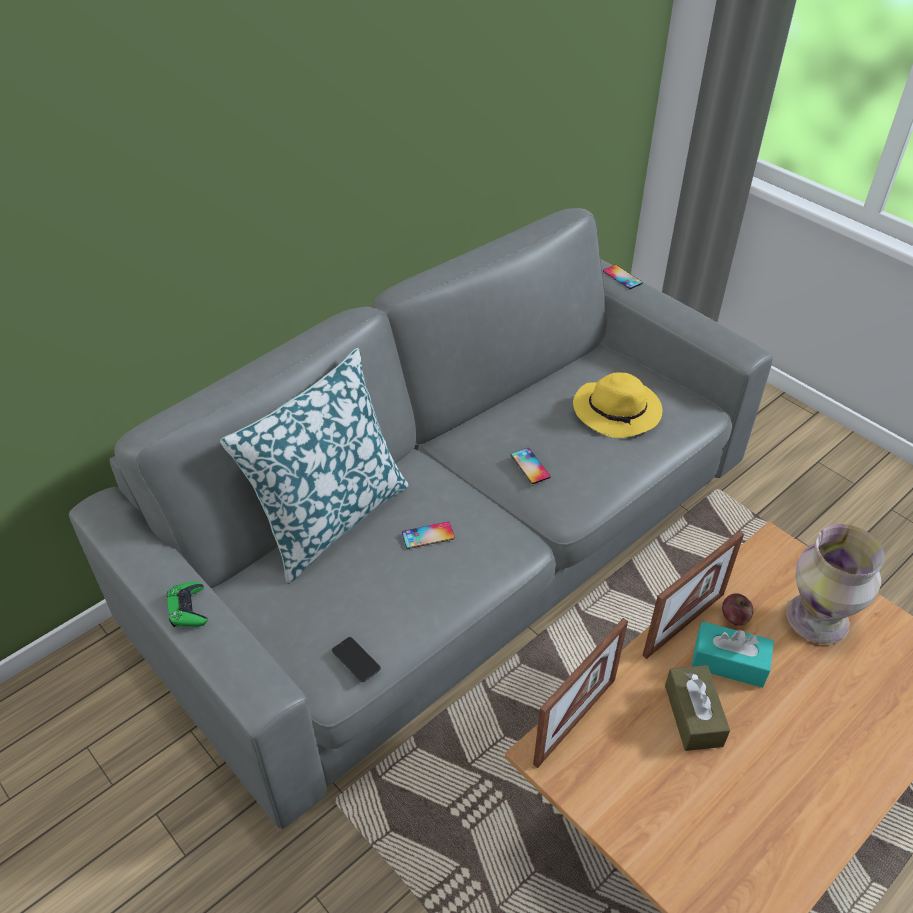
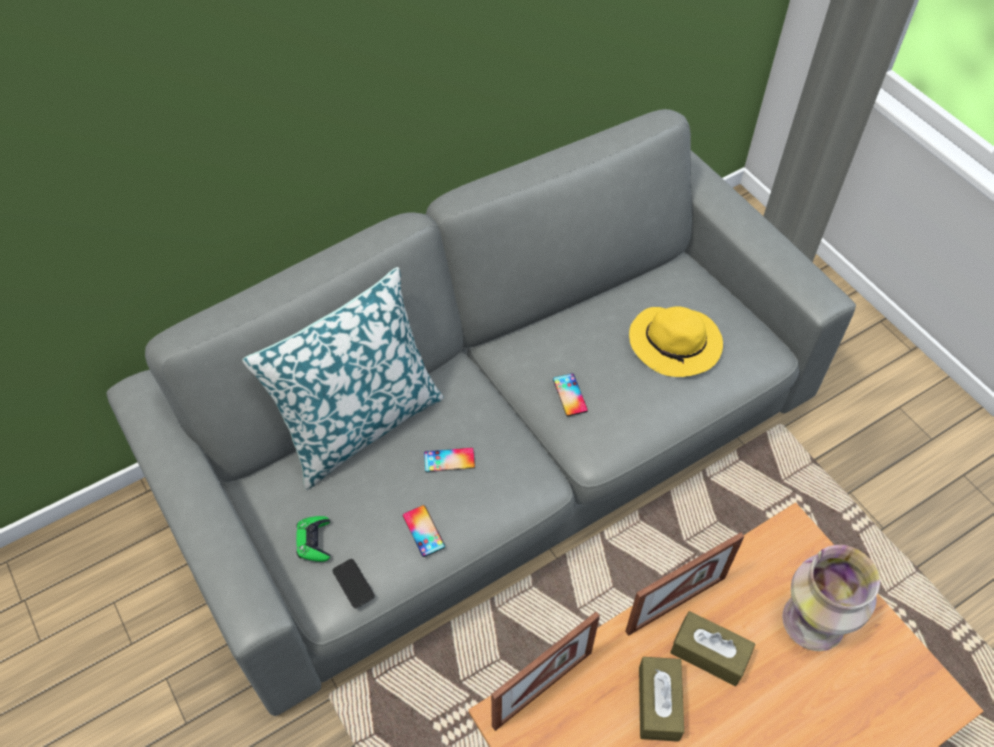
camera: 10 degrees right, 10 degrees up
(188, 609) = (199, 516): green game controller -> green game controller (314, 541)
(622, 277) = (715, 186): phone -> phone (423, 531)
(729, 662) = (709, 653): turquoise tissue box -> brown tissue box
(734, 617) = (729, 605): apple -> none

